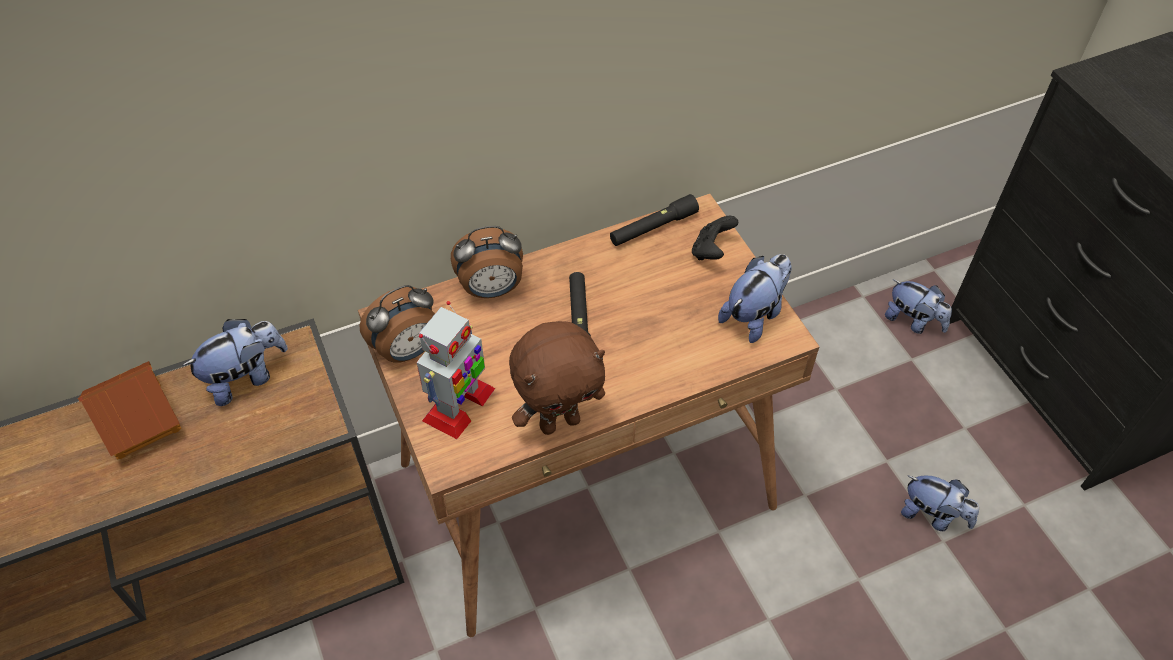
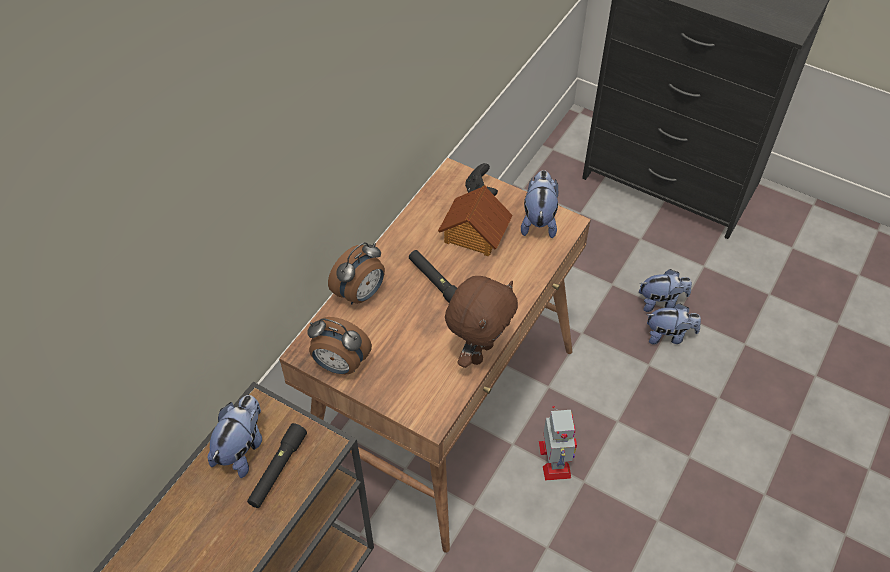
camera: 35 degrees left, 0 degrees up
(136, 420) = (186, 524): toy house -> toy house (474, 234)
(408, 350) = (340, 365): alarm clock -> alarm clock turned 90 degrees clockwise
(458, 405) = (406, 380): toy robot -> toy robot (555, 460)
(653, 227) = (431, 198): black flashlight -> black flashlight (277, 469)
(913, 321) = (564, 188): plush toy -> plush toy (668, 335)

